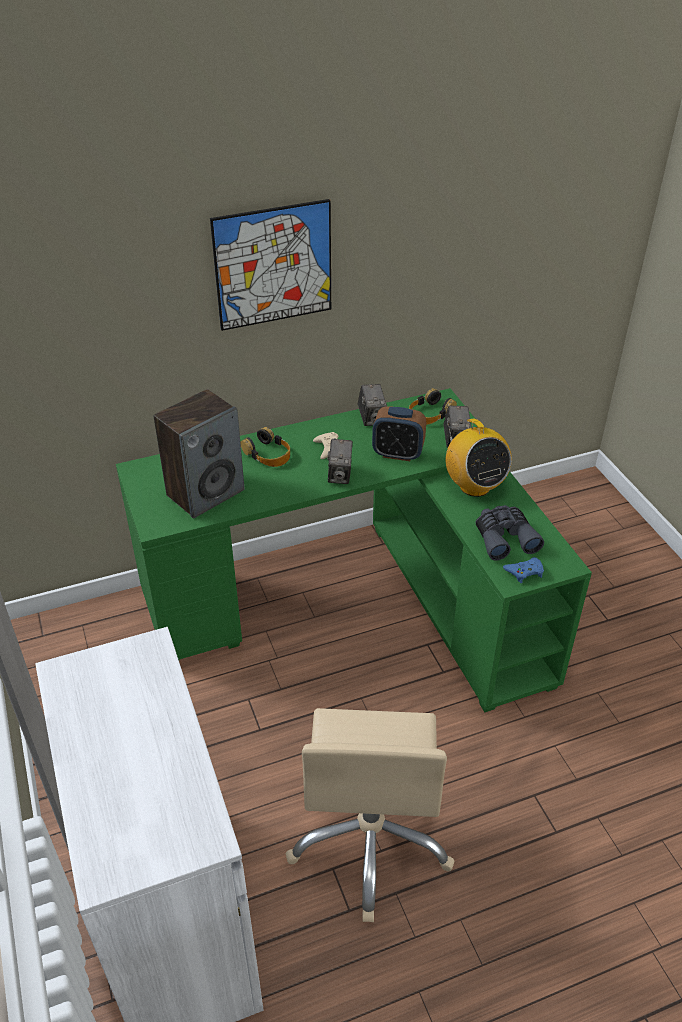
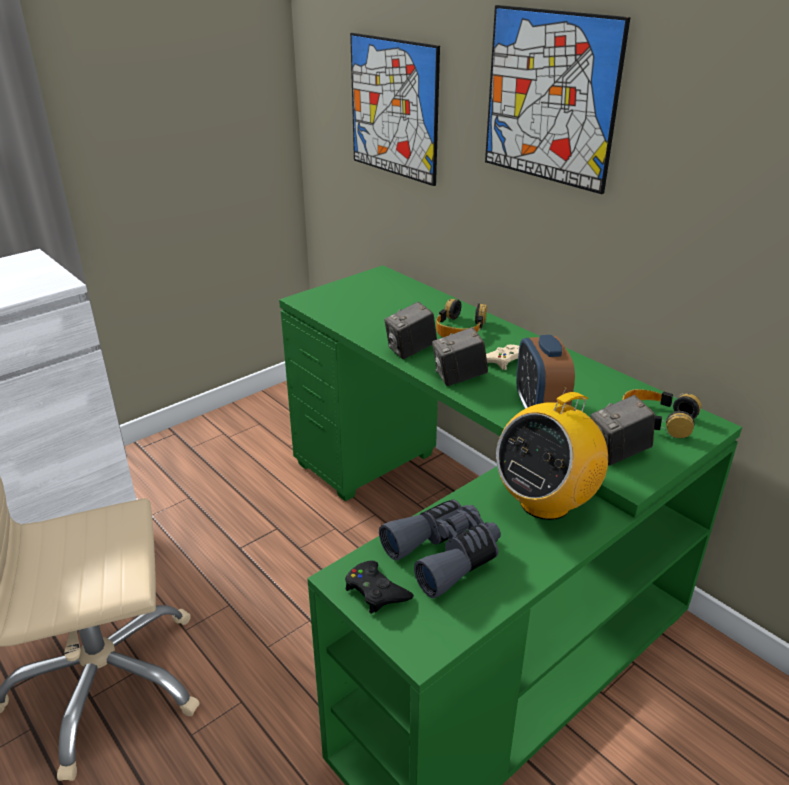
camera: 70 degrees right, 10 degrees down
(96, 330) = (394, 108): none -> picture
(205, 492) = (370, 311): speaker -> none
(371, 418) = (594, 377): camera -> camera (410, 350)
(524, 572) = (376, 591): blue game controller -> black game controller

